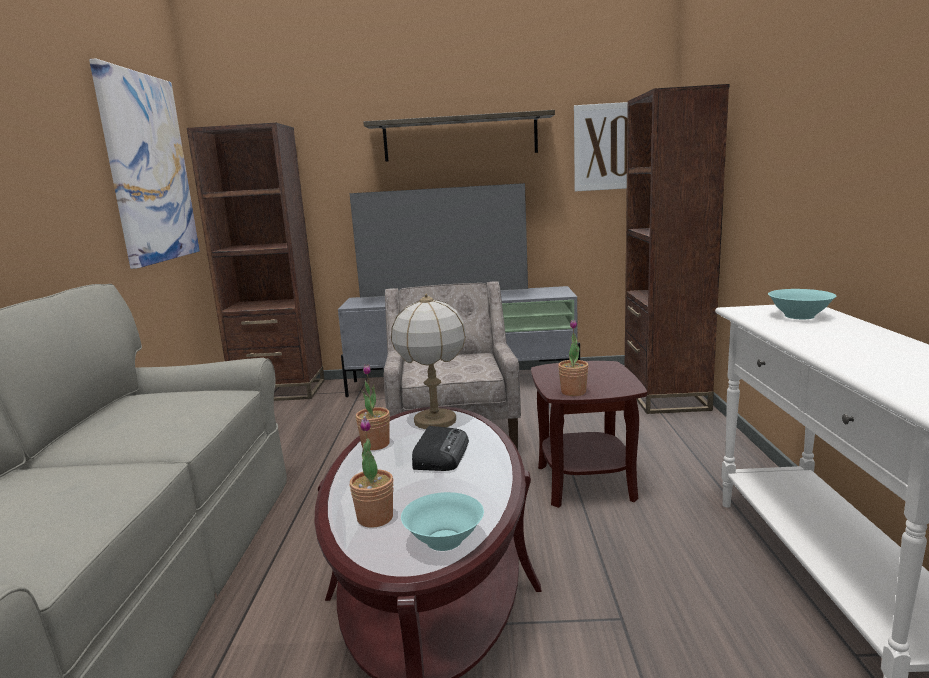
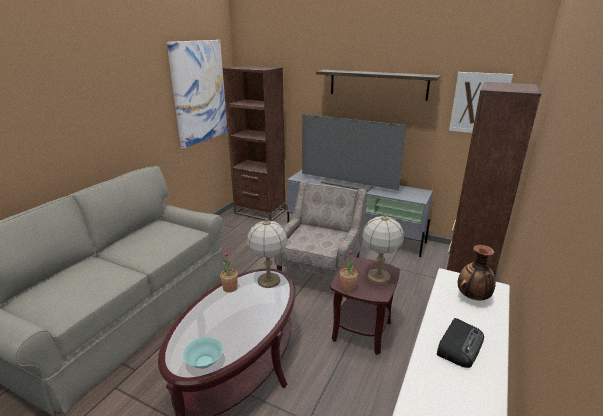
camera: 25 degrees right, 10 degrees up
(375, 518) = (191, 336): potted plant -> none
(441, 454) = (250, 306): radio -> radio (459, 345)
(602, 374) = (379, 277): none -> table lamp
(799, 316) = (473, 297): turquoise bowl -> vase

